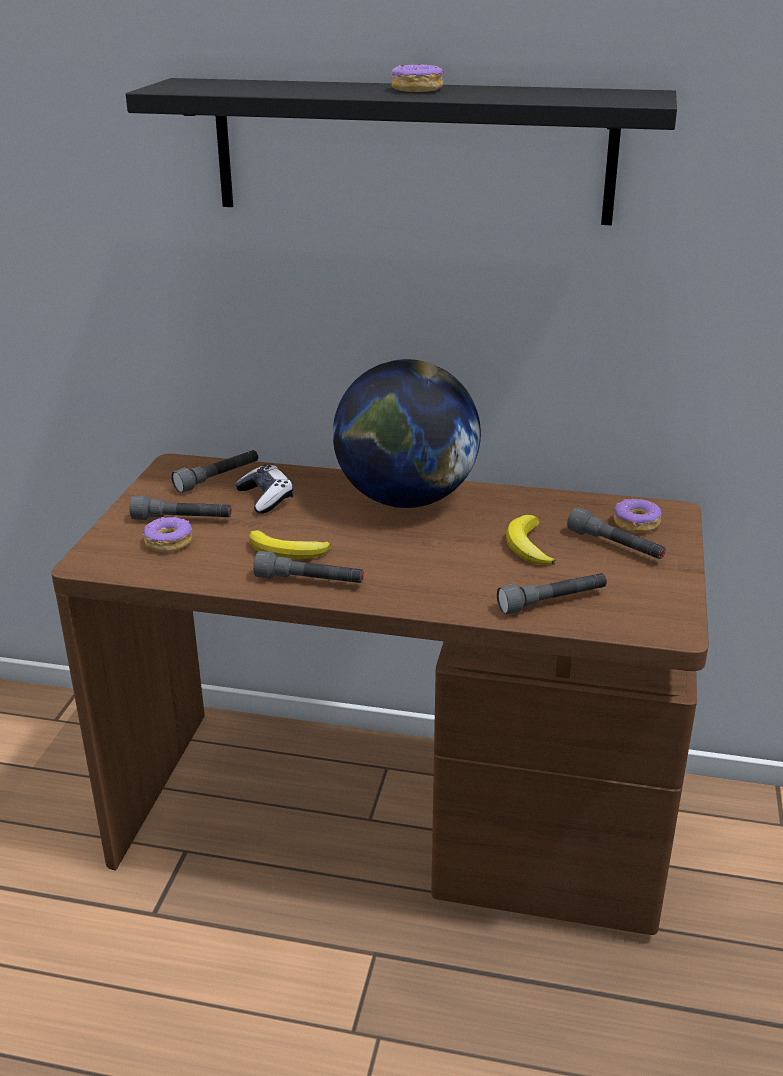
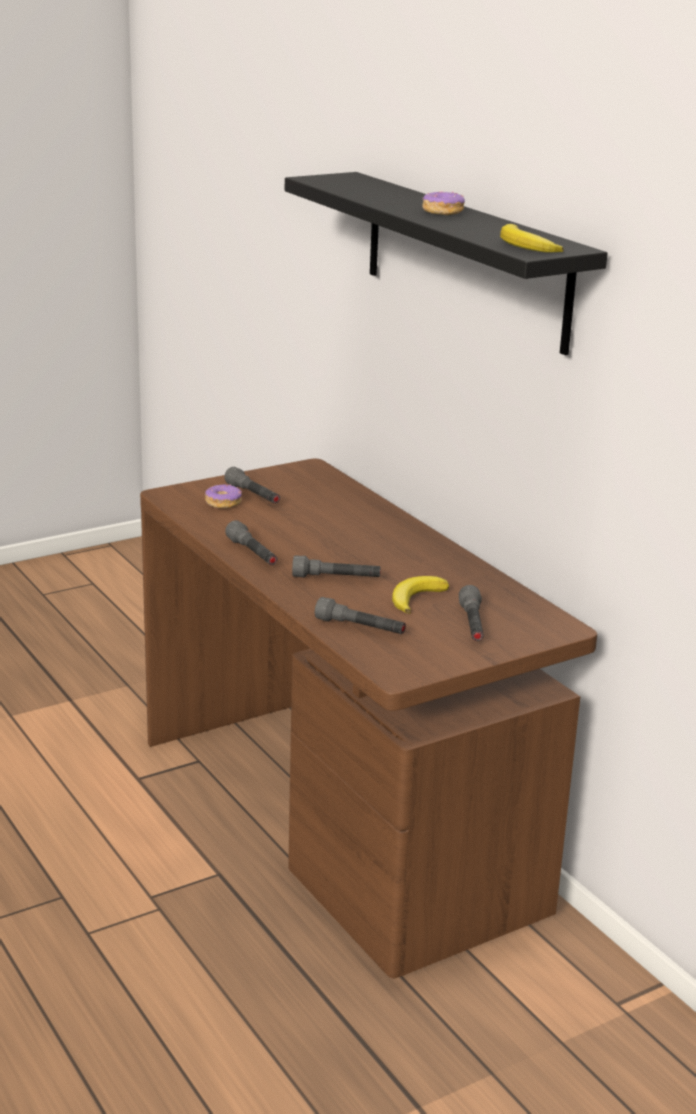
camera: 45 degrees right, 5 degrees down
(218, 478) = (318, 484): grey flashlight -> grey flashlight (336, 578)
(266, 498) = (322, 505): game controller -> none
(288, 552) = (273, 536): banana -> banana (526, 246)
(405, 499) = (402, 542): globe -> none
(636, 524) = (519, 622): donut -> none

